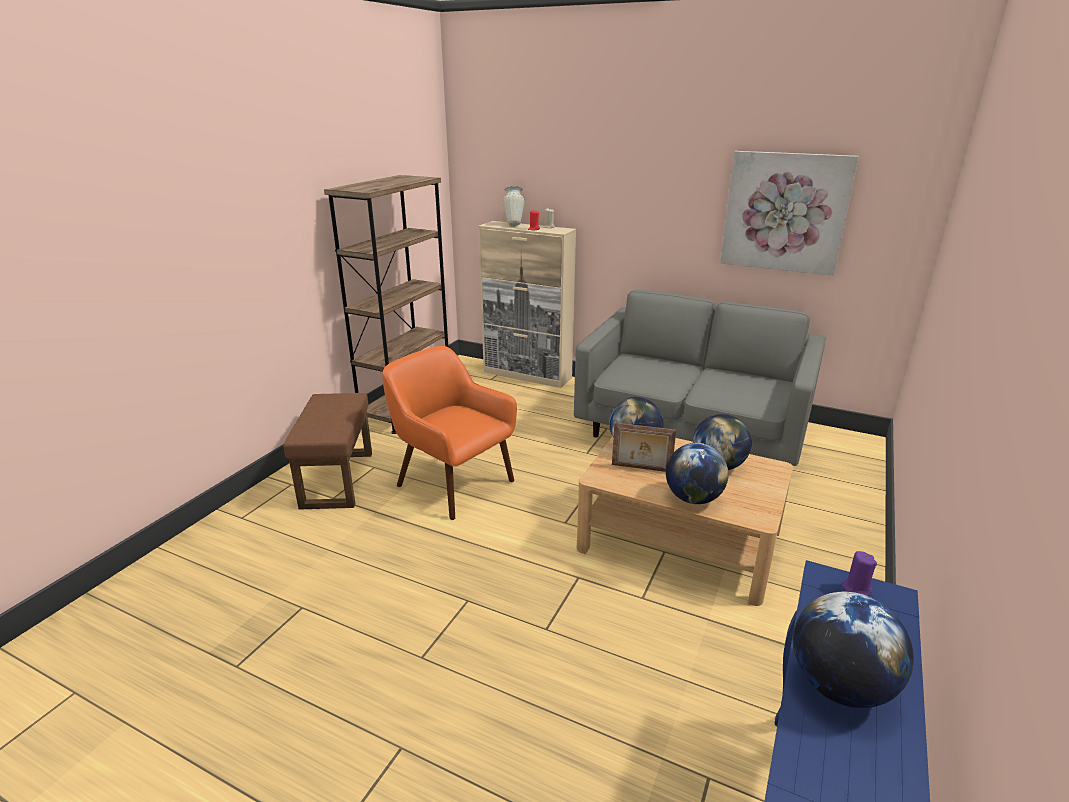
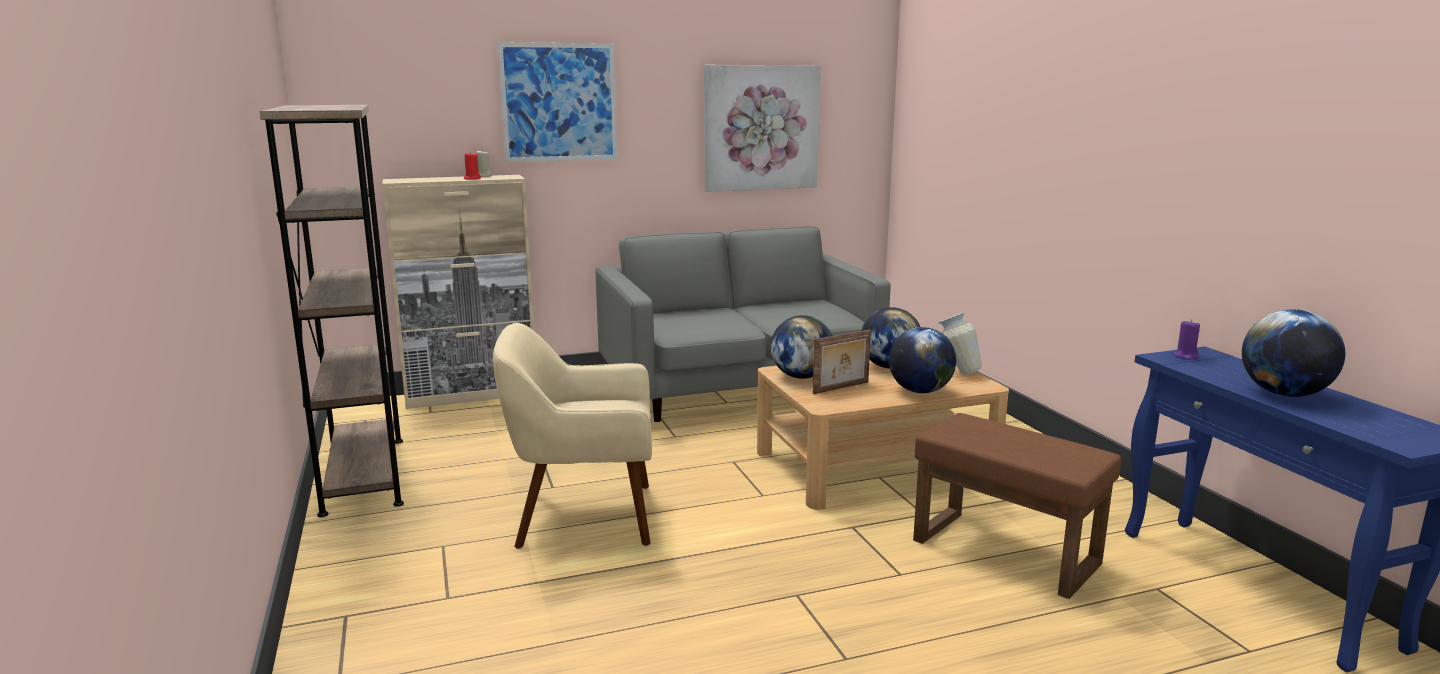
camera: 45 degrees left, 10 degrees down
(338, 480) = (416, 579): brown ottoman -> brown ottoman (1008, 552)
(453, 483) = (583, 516): orange armchair -> beige armchair
(514, 224) = (428, 178): vase -> vase (956, 371)
(610, 176) = (559, 102): none -> picture

